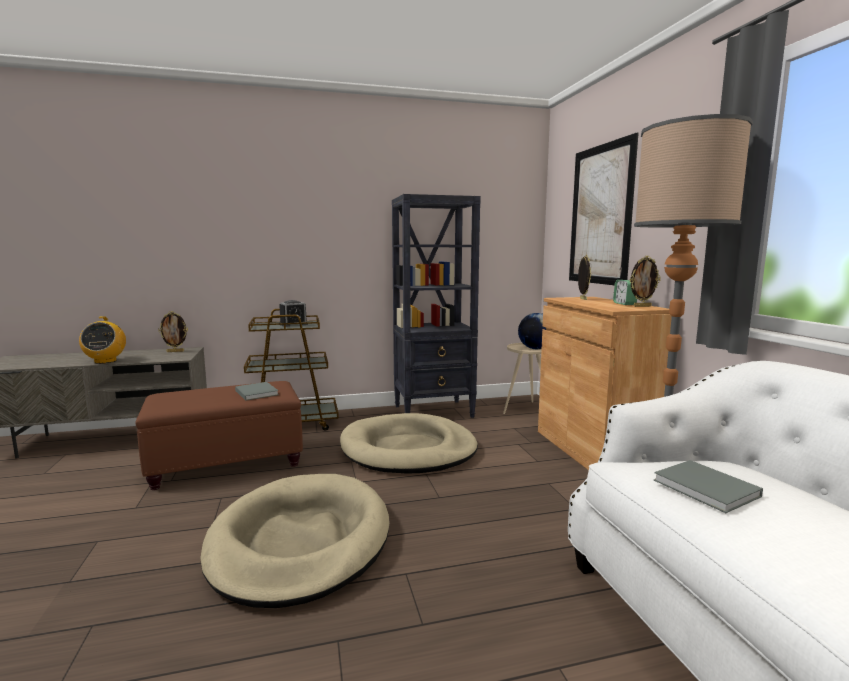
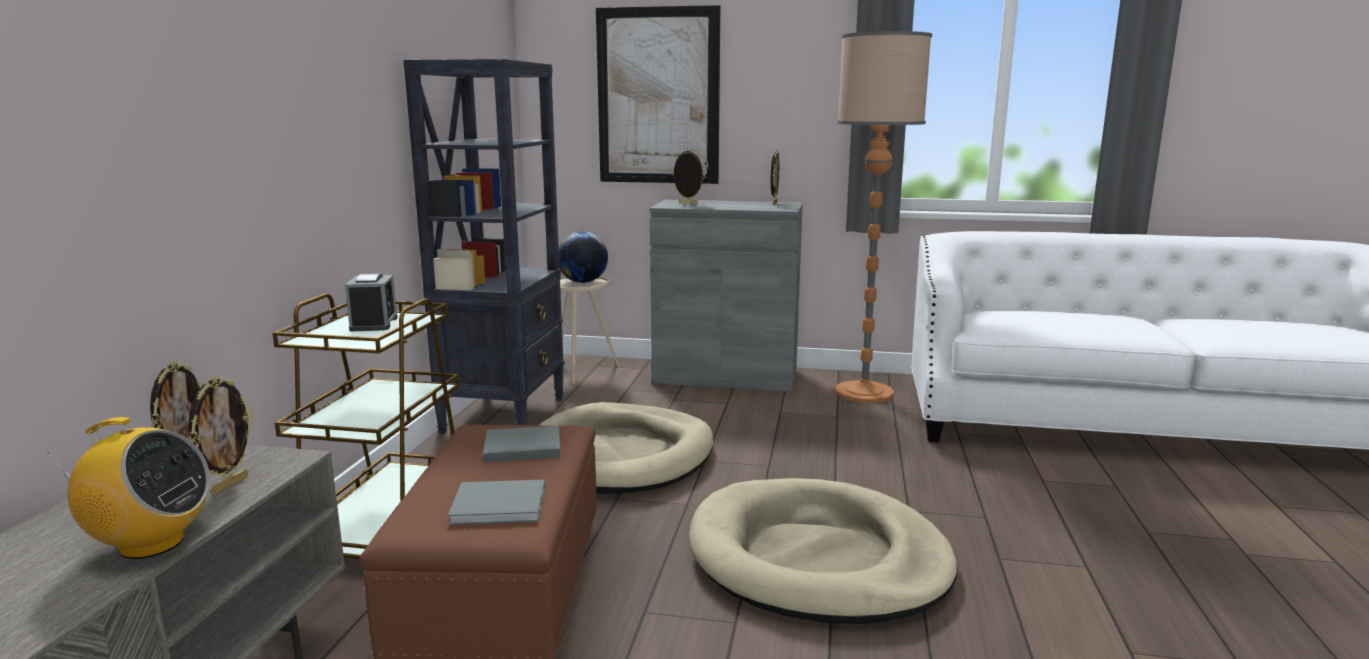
camera: 65 degrees left, 5 degrees up
(155, 358) = (229, 485): none -> picture frame
(592, 450) = (725, 376): brown cabinet -> grey cabinet
(624, 304) = (748, 203): alarm clock -> none
(708, 489) = (1033, 322): grey book -> grey book (502, 506)

